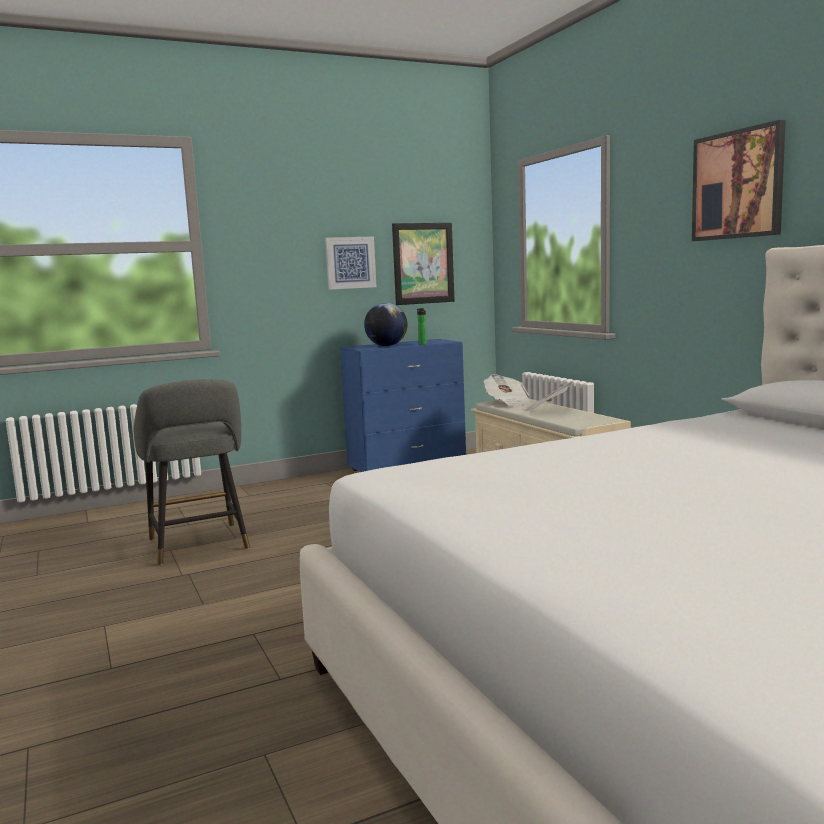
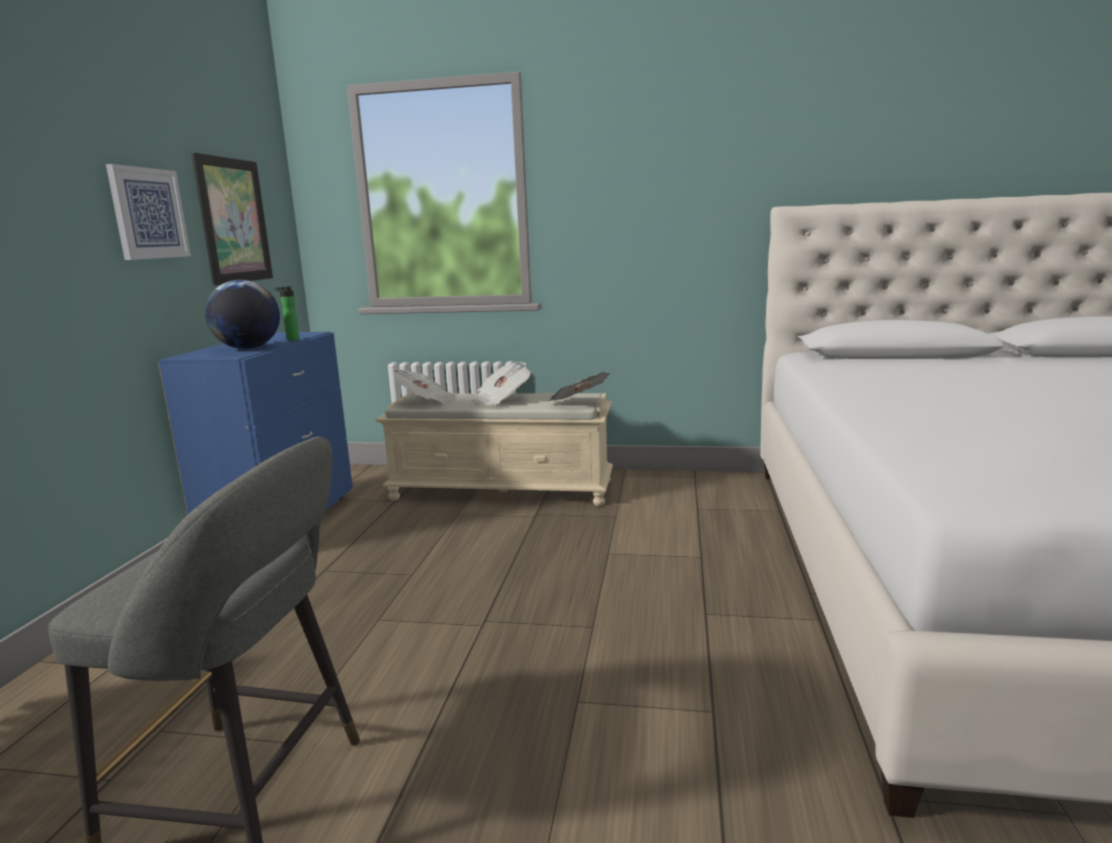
camera: 55 degrees left, 5 degrees up
(582, 422) = (579, 404): none -> newspaper
(738, 185) = (711, 144): picture -> none

